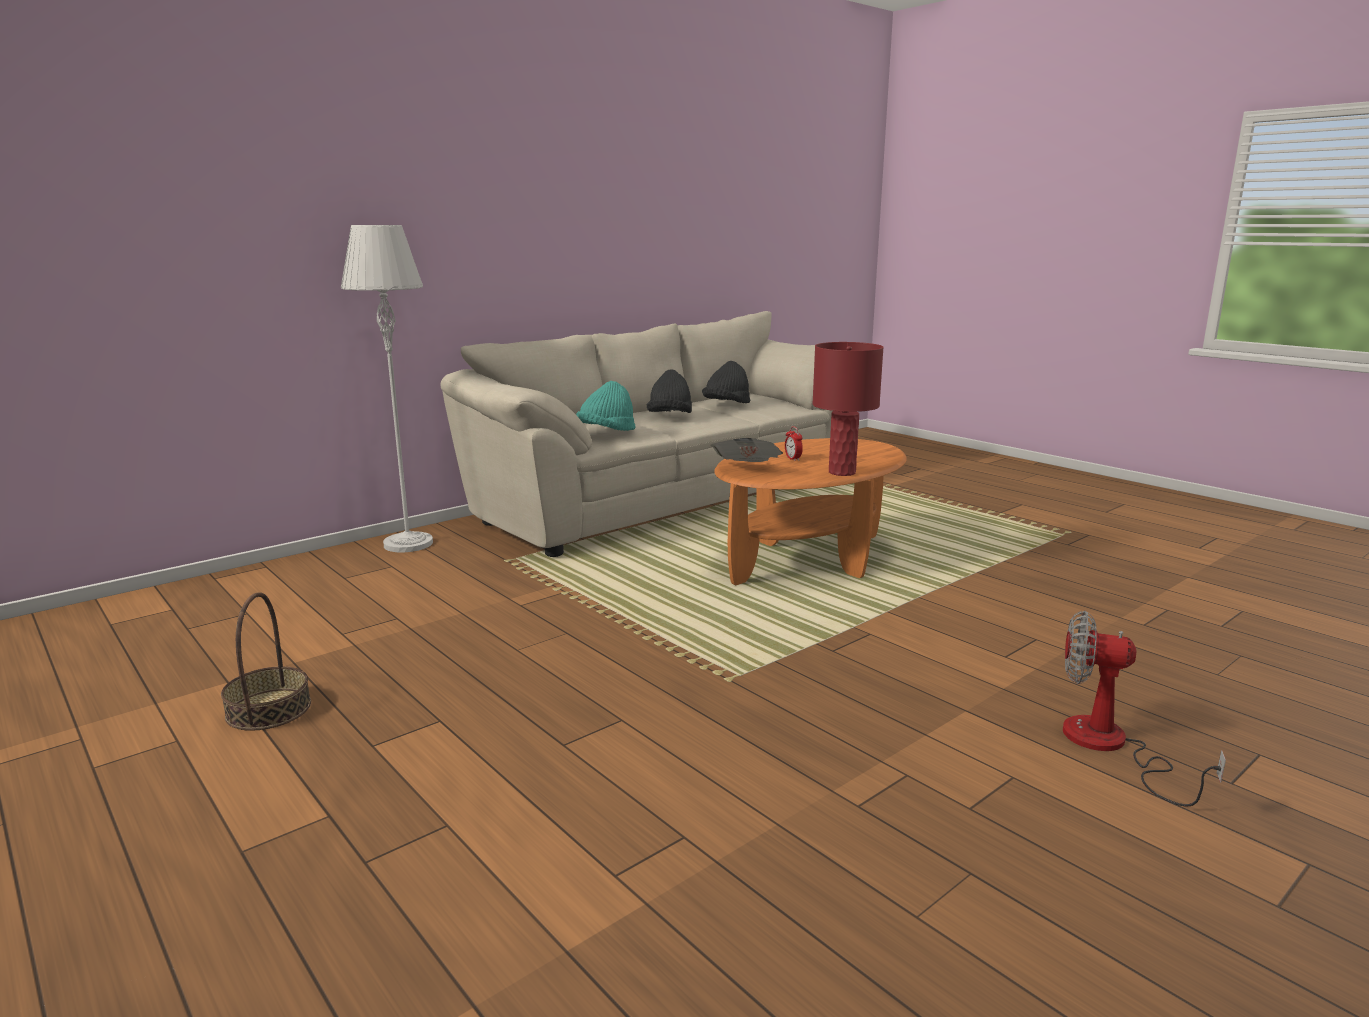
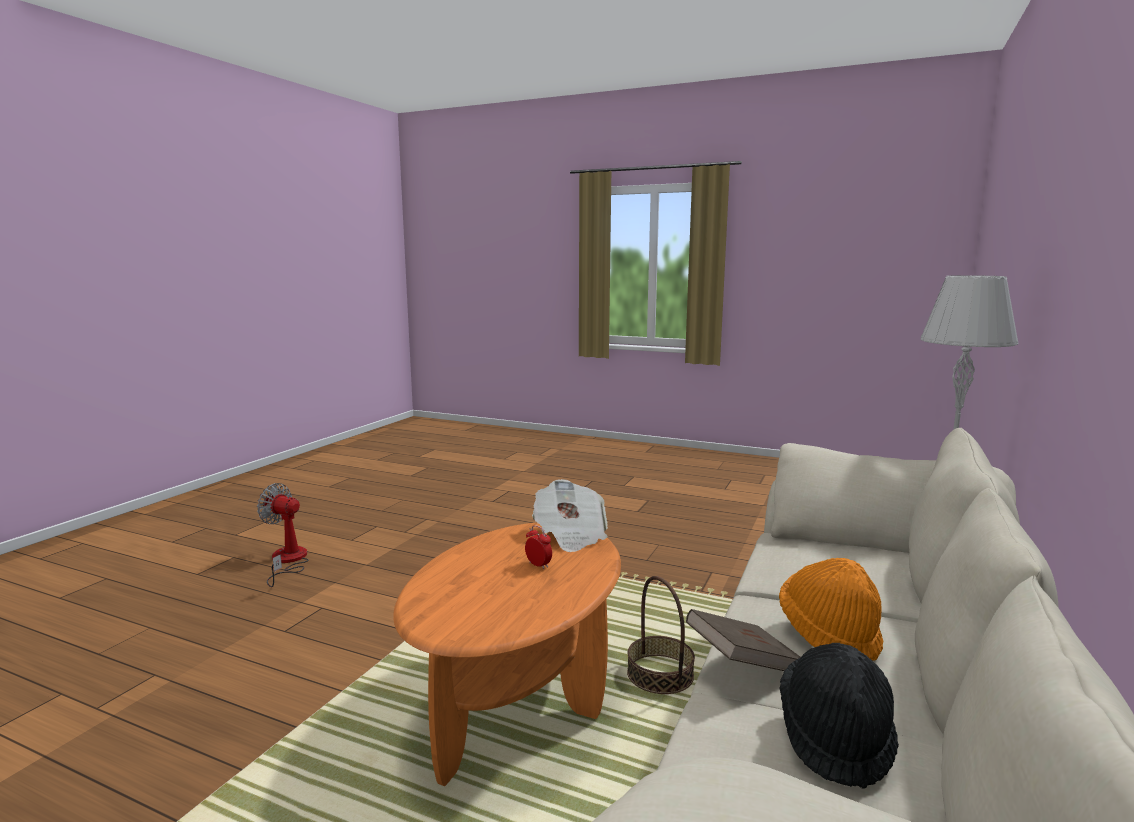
camera: 155 degrees right, 5 degrees down
(268, 709) = (717, 501): basket -> basket (660, 674)
(606, 432) = (803, 554): turquoise hat -> none
(670, 417) = (829, 634): black hat -> orange hat
(728, 418) = (742, 664): none -> brown book
(842, 472) = (470, 550): red table lamp -> none
(1110, 747) = (287, 561): fan -> fan turned 150 degrees counterclockwise

